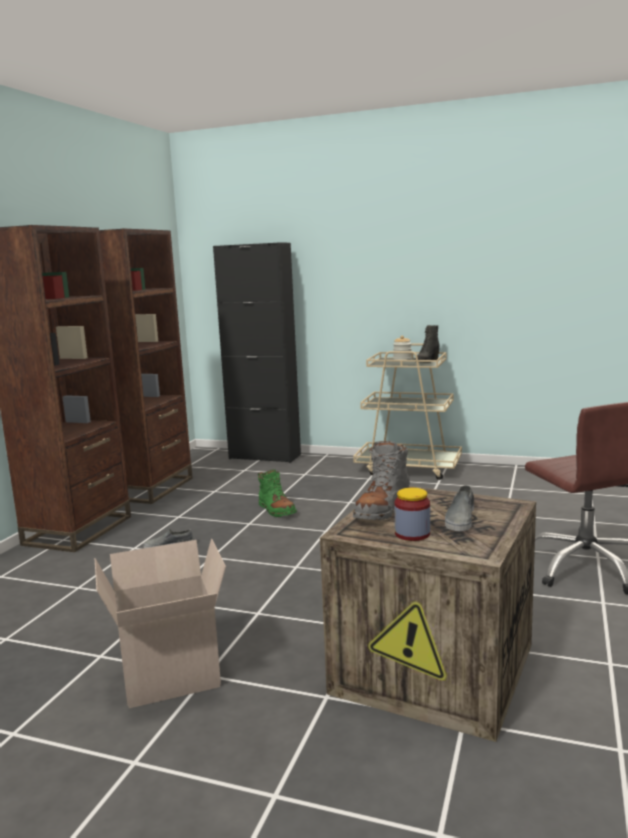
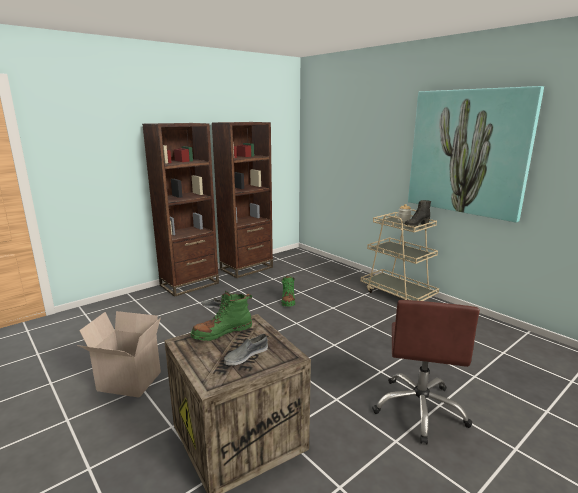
camera: 30 degrees right, 5 degrees up
(264, 456) = (325, 263): black cabinet -> none
(382, 509) = (222, 332): grey boot -> green boot
(412, 534) = (204, 356): jar -> none
(476, 254) = (468, 152): none -> picture

